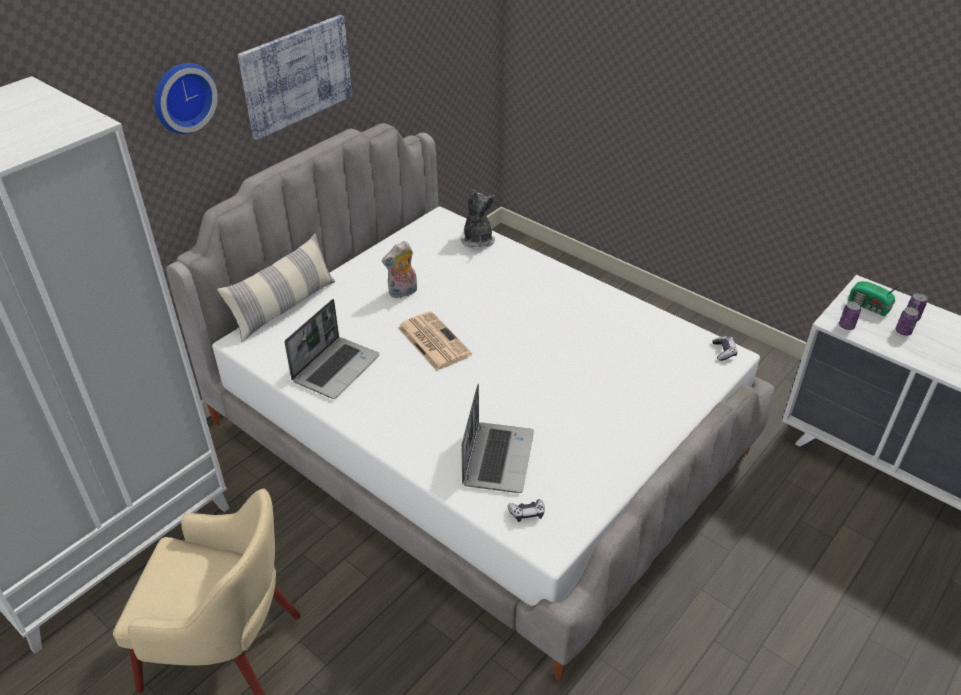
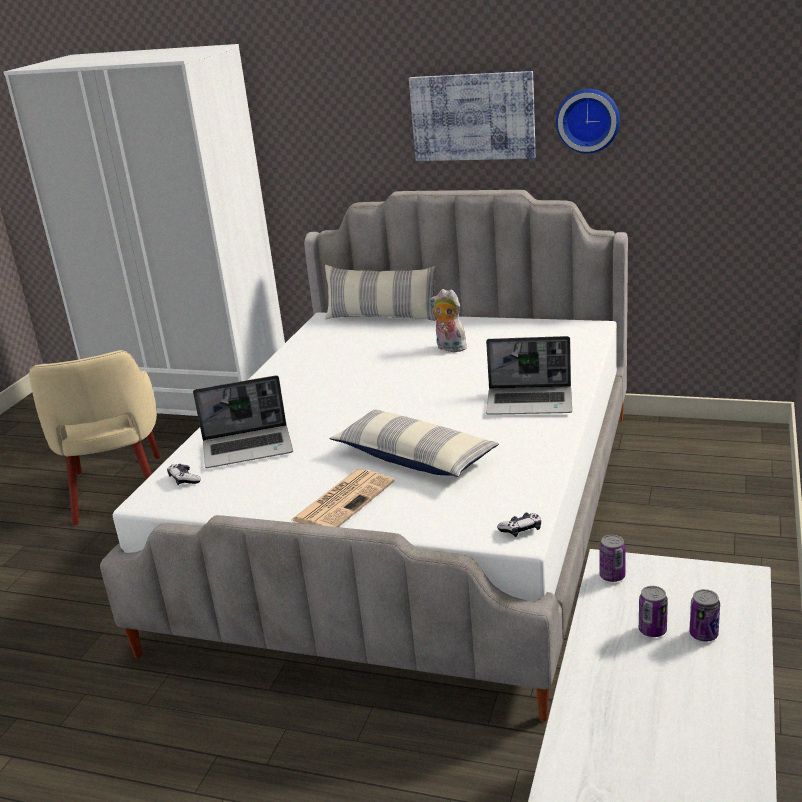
camera: 70 degrees right, 15 degrees down
(182, 97) = (353, 98): wall clock -> wall clock (588, 120)
(336, 368) = (320, 356): laptop -> laptop (530, 402)
(432, 341) = (390, 379): newspaper -> newspaper (343, 500)
(477, 240) = (577, 351): plush toy -> none
(588, 367) = (414, 457): none -> pillow
(869, 307) = (688, 590): radio -> none

